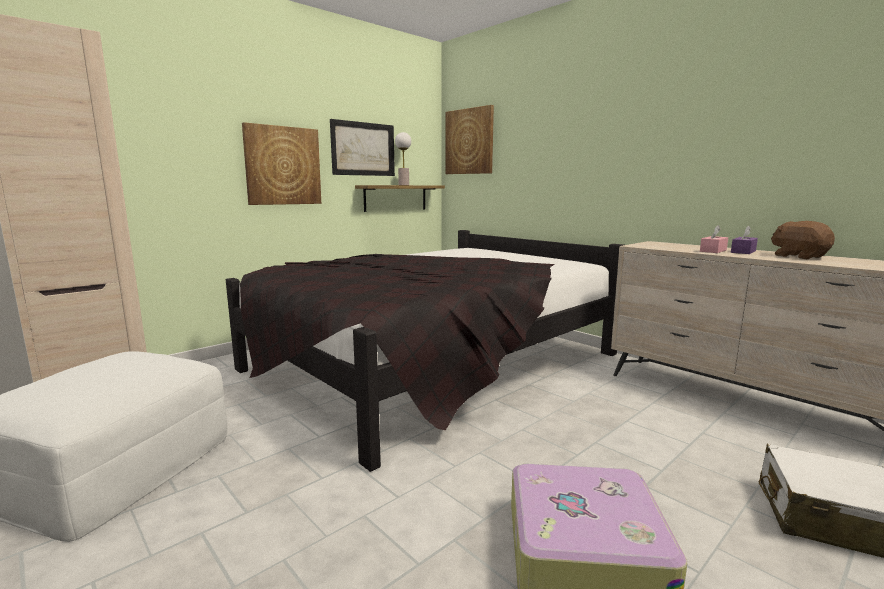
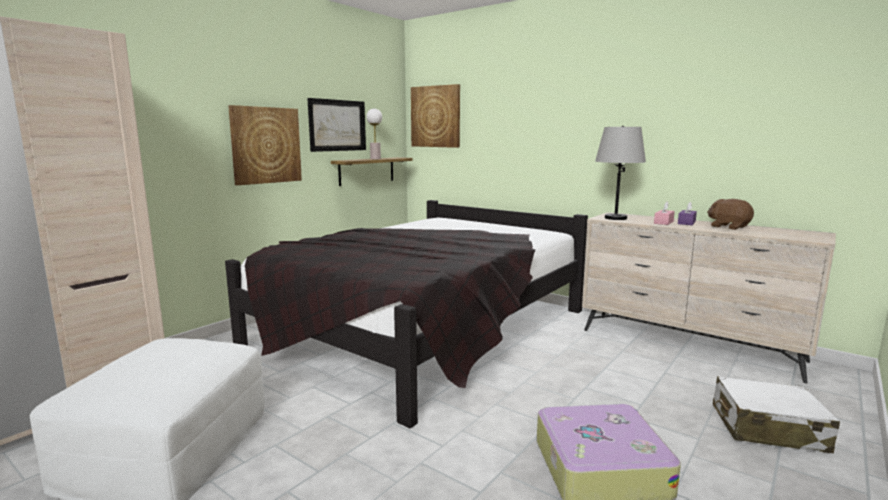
camera: 10 degrees left, 0 degrees up
(654, 246) = (615, 218): none -> grey table lamp

